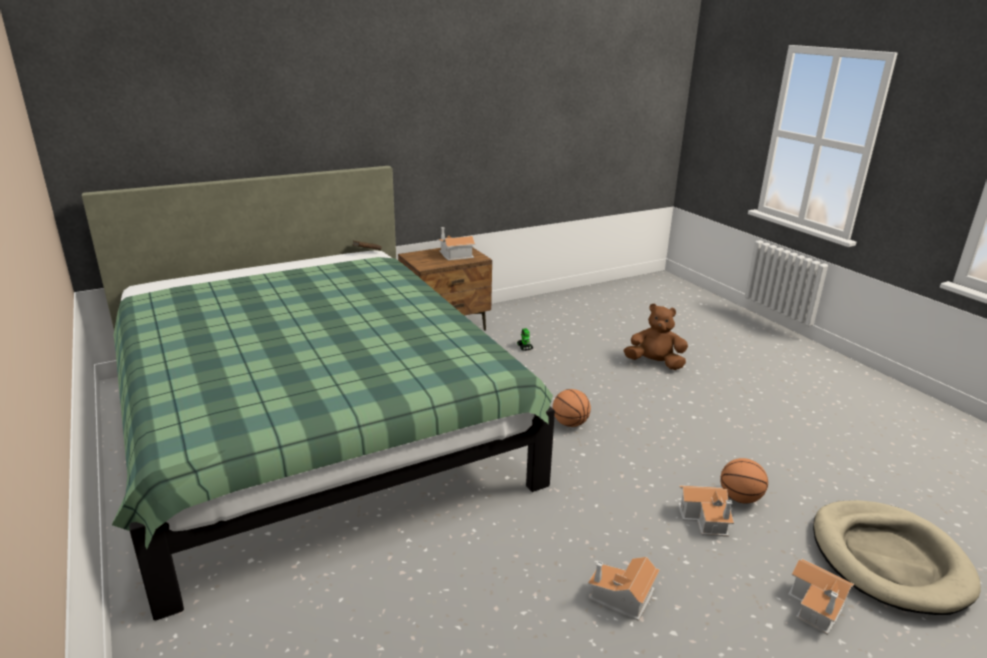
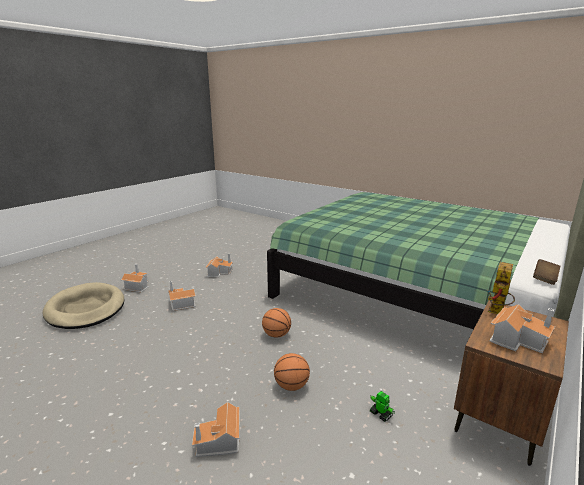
camera: 155 degrees right, 5 degrees down
(433, 265) = (497, 312): none -> toy robot
(654, 363) = (219, 442): brown plush toy -> toy house
(740, 498) = (157, 318): basketball -> basketball (291, 386)

